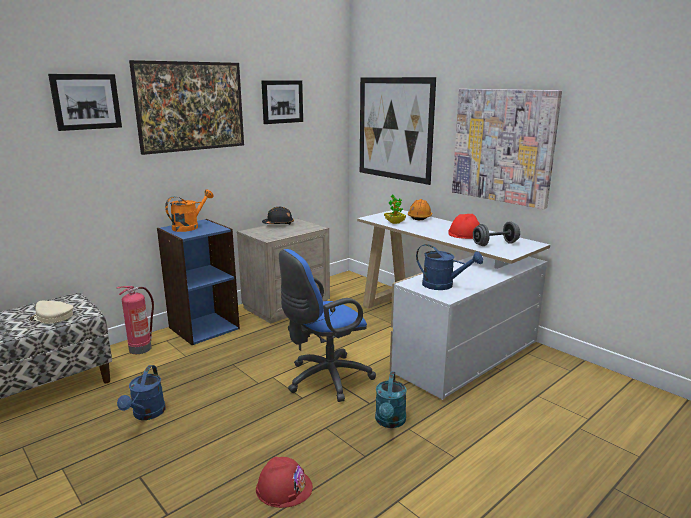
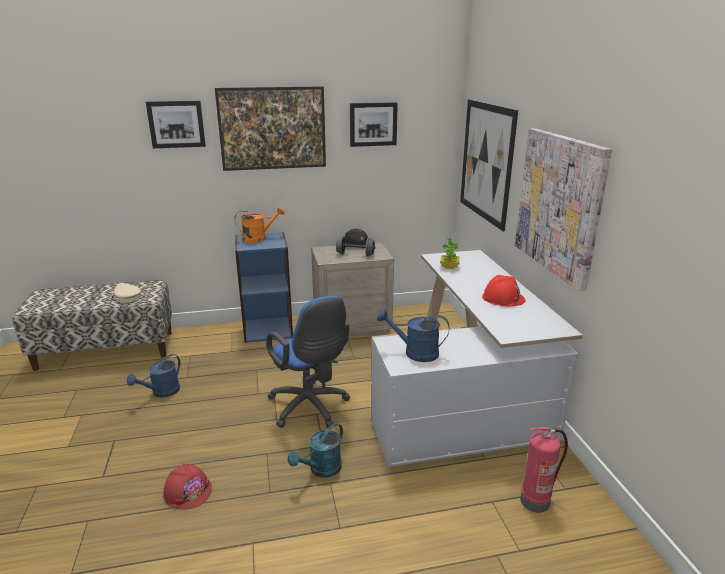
camera: 30 degrees right, 5 degrees up
(141, 348) = (209, 334): fire extinguisher -> fire extinguisher (536, 500)
(324, 379) = (310, 408): blue office chair -> blue office chair turned 120 degrees counterclockwise
(419, 217) = (486, 265): orange hard hat -> none
(443, 285) = (415, 353): blue watering can -> blue watering can turned 135 degrees clockwise
(495, 244) = (515, 319): grey dumbbell -> grey dumbbell (355, 254)

